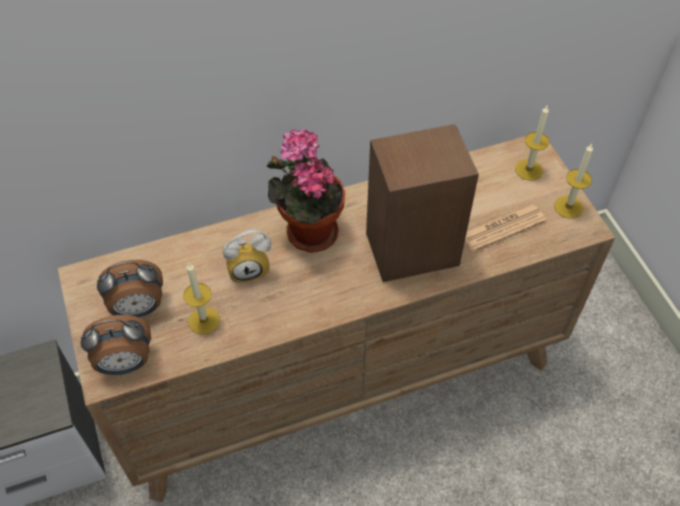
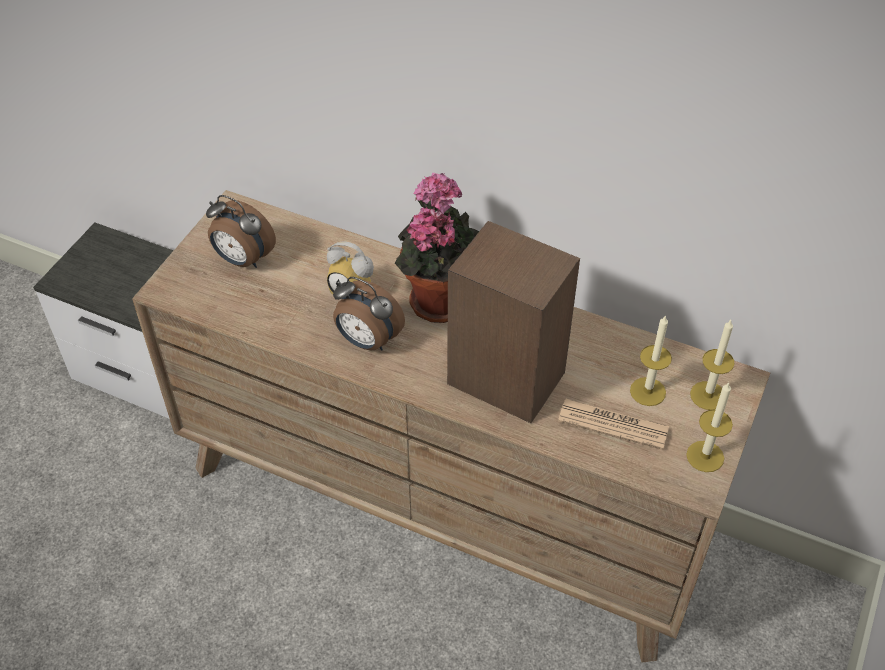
camera: 45 degrees right, 5 degrees down
(125, 363) = (189, 291): alarm clock -> alarm clock (367, 341)
(204, 320) = (276, 304): candle -> candle (647, 391)

